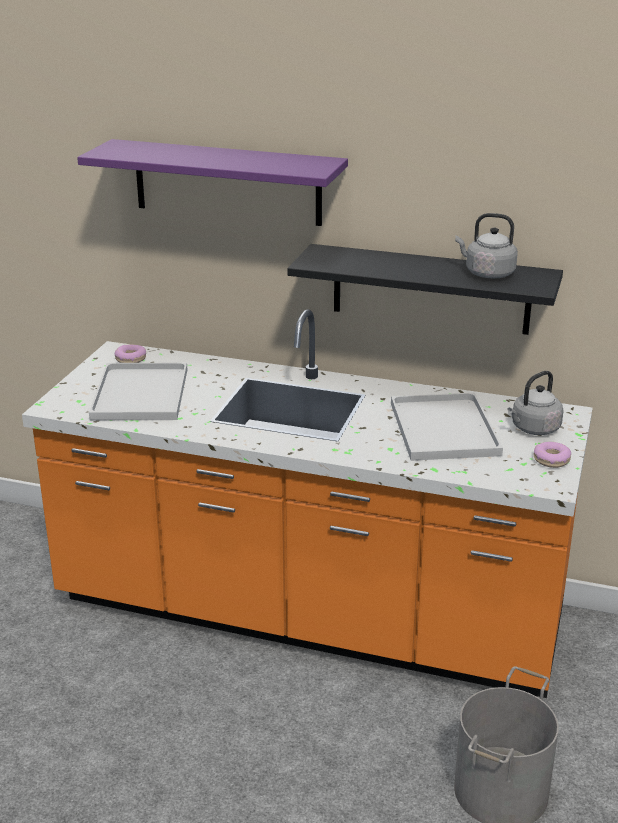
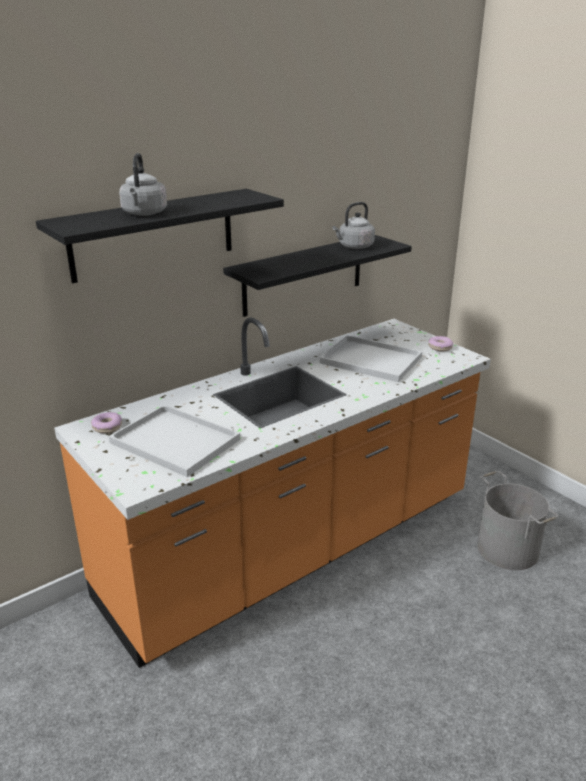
camera: 55 degrees left, 0 degrees up
(227, 182) = (153, 234): purple shelf -> black shelf
(533, 429) = (401, 339): grey kettle -> grey kettle (144, 214)

